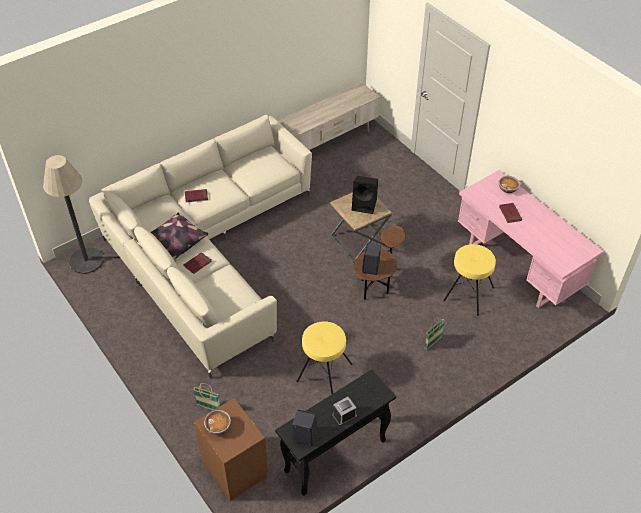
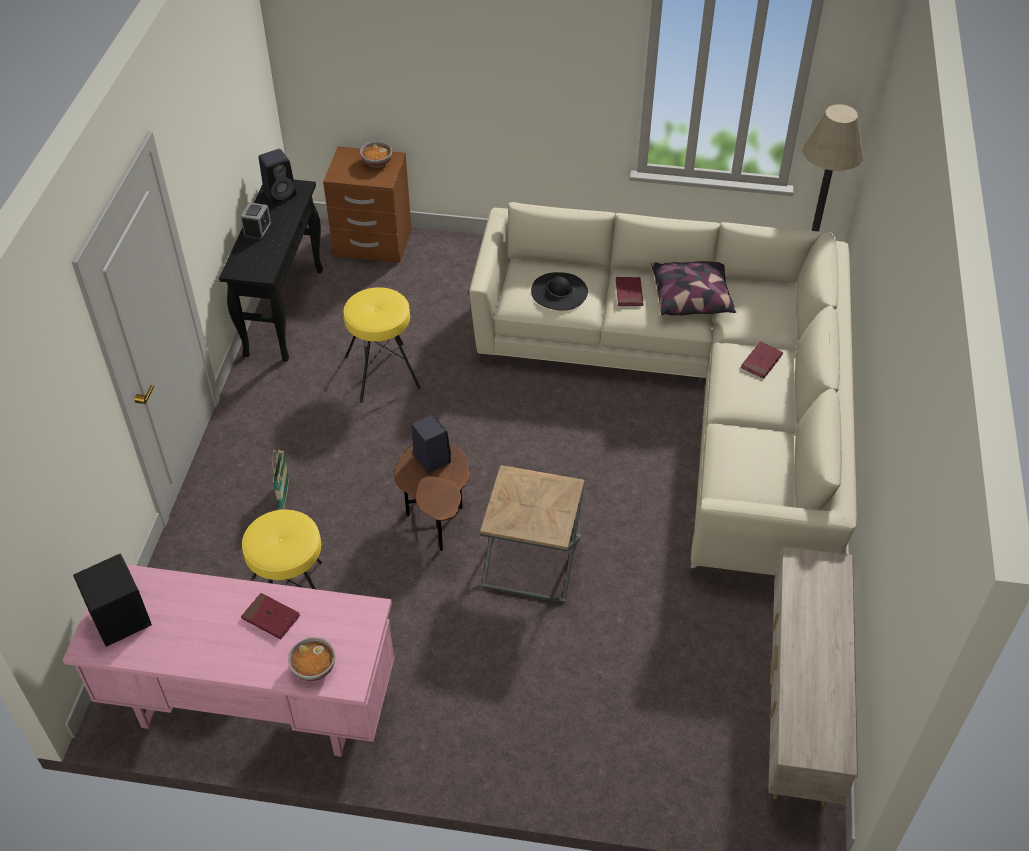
camera: 135 degrees right, 0 degrees up
(208, 407) = (462, 265): basket -> none
(225, 289) = (559, 291): none -> black hat
(365, 205) = (531, 513): black speaker -> black speaker (119, 620)

